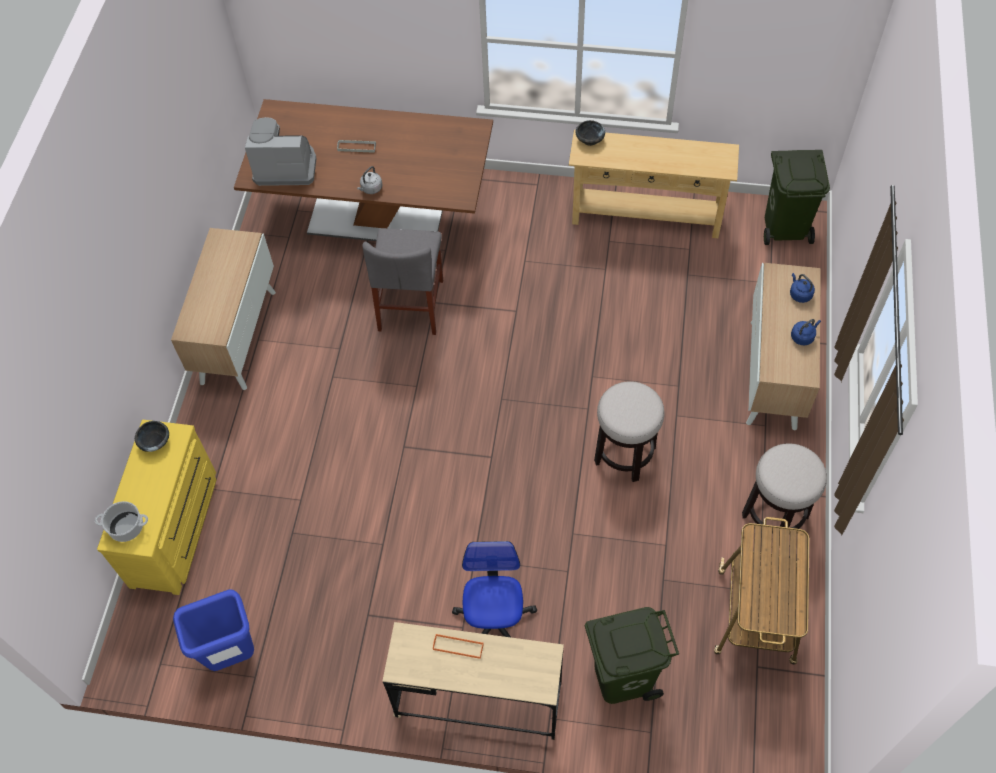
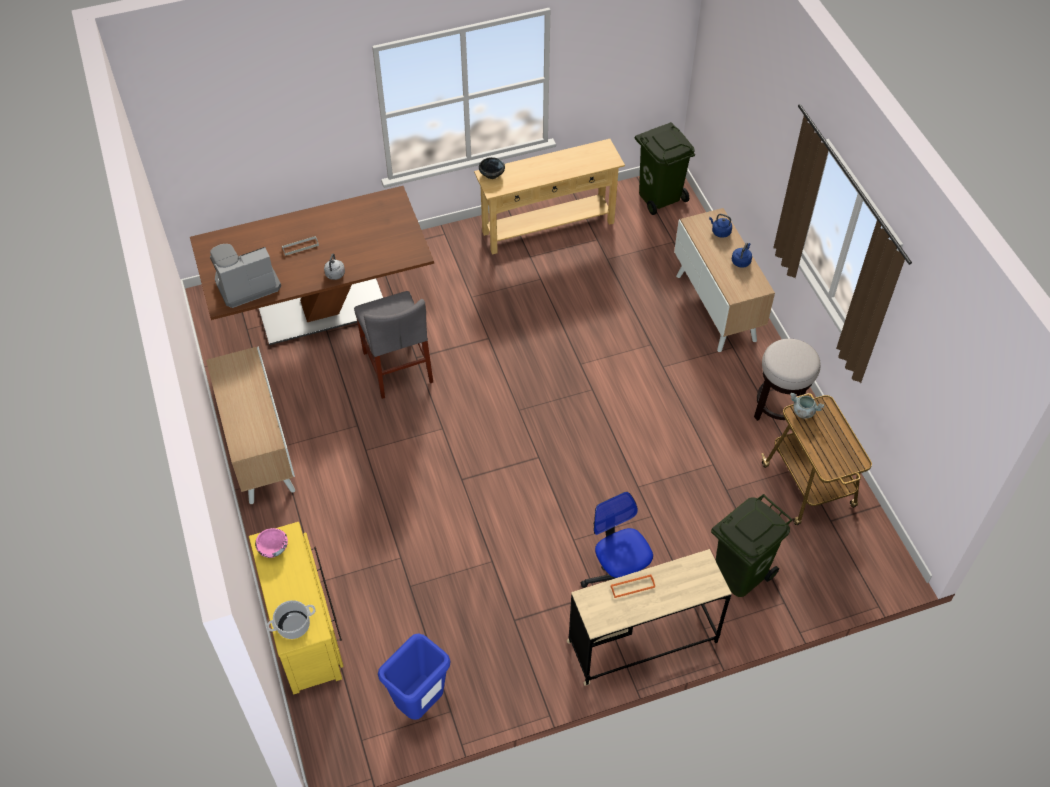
camera: 30 degrees left, 5 degrees down
(155, 441) = (273, 548): black bowl -> pink bowl
(624, 454) = (641, 411): stool -> none
(765, 537) = (803, 411): none -> grey cooking pot

